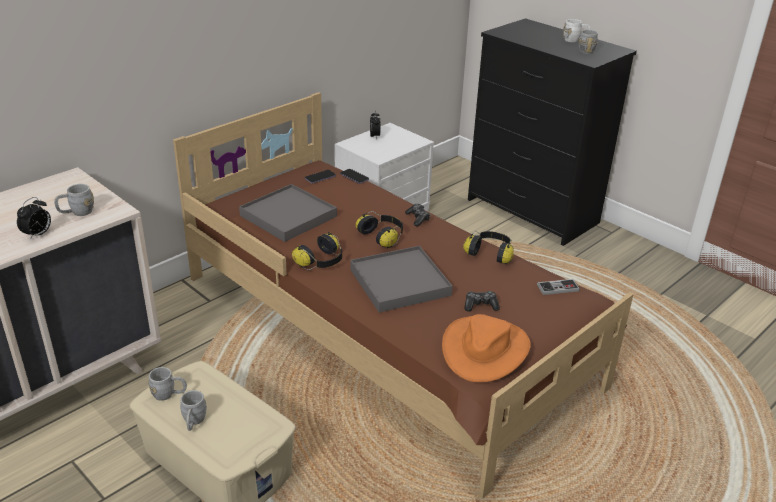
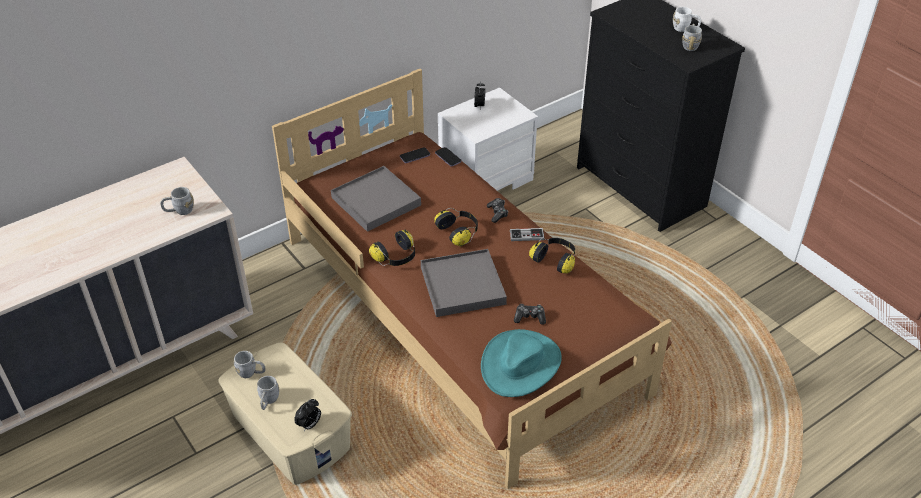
camera: 10 degrees right, 10 degrees up
(38, 235) = (146, 233): alarm clock -> alarm clock (309, 425)
(484, 349) = (520, 364): orange hat -> turquoise hat
(558, 288) = (608, 304): game controller -> game controller (527, 235)

